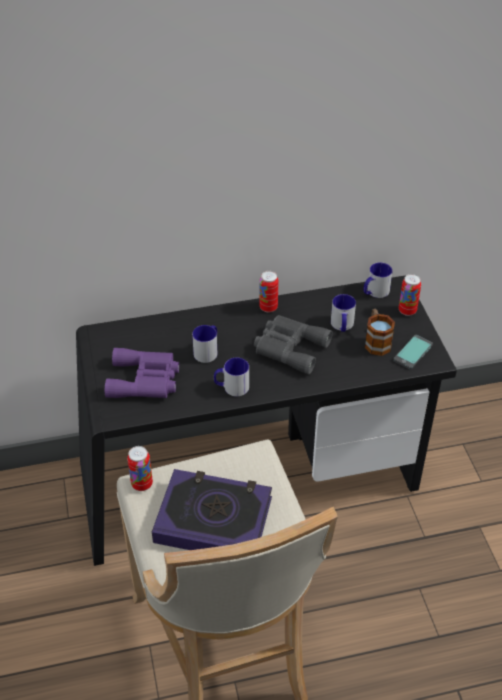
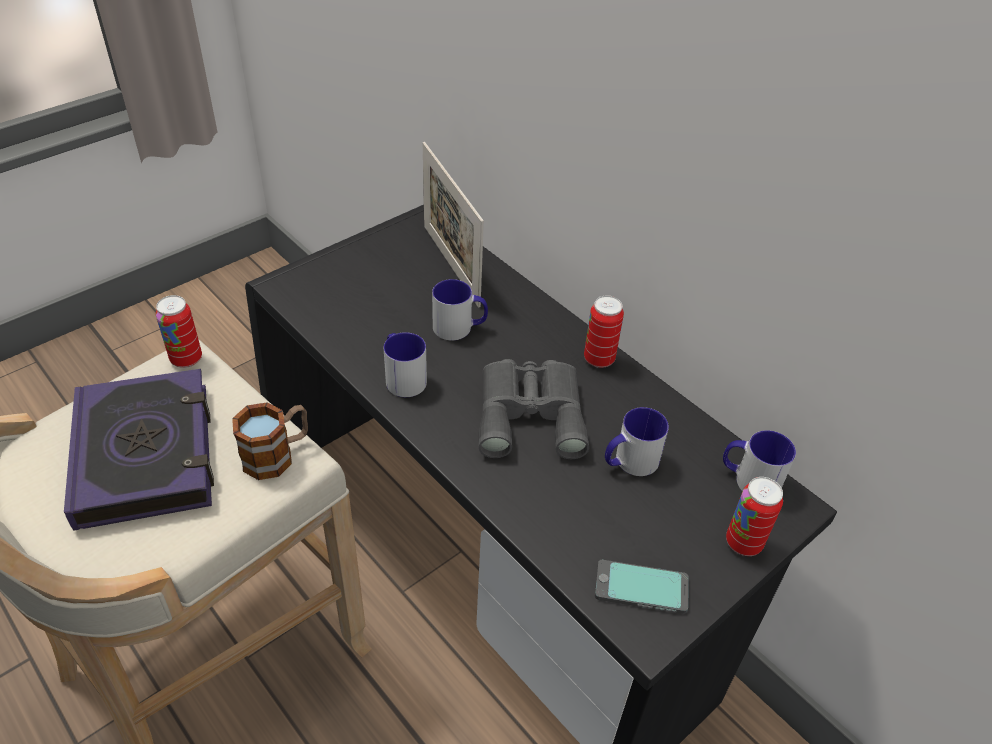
camera: 60 degrees right, 0 degrees up
(145, 380) = (364, 290): purple binoculars -> none
(150, 335) = (451, 265): none -> picture frame
(376, 341) = (629, 522): mug -> mug (277, 454)

